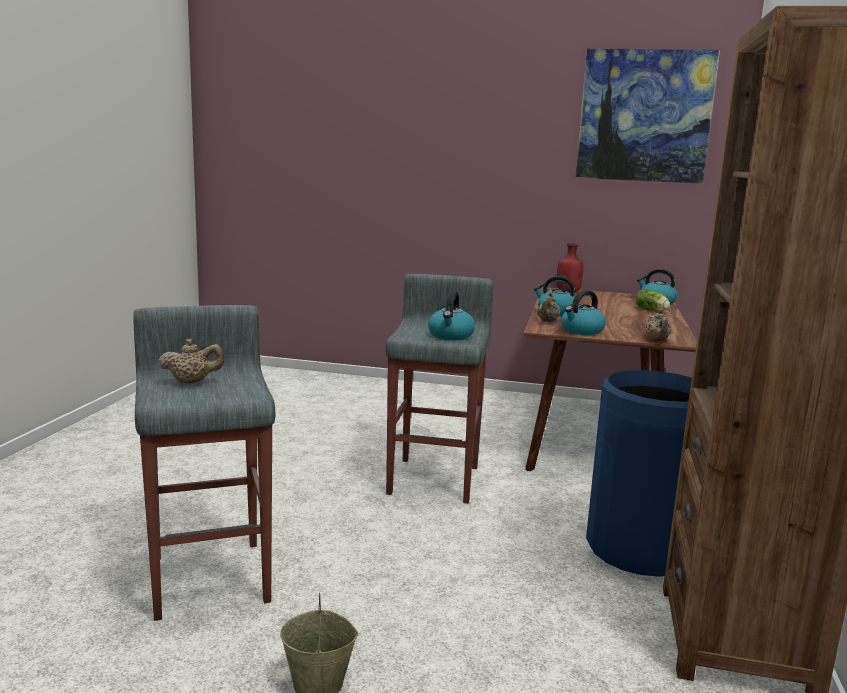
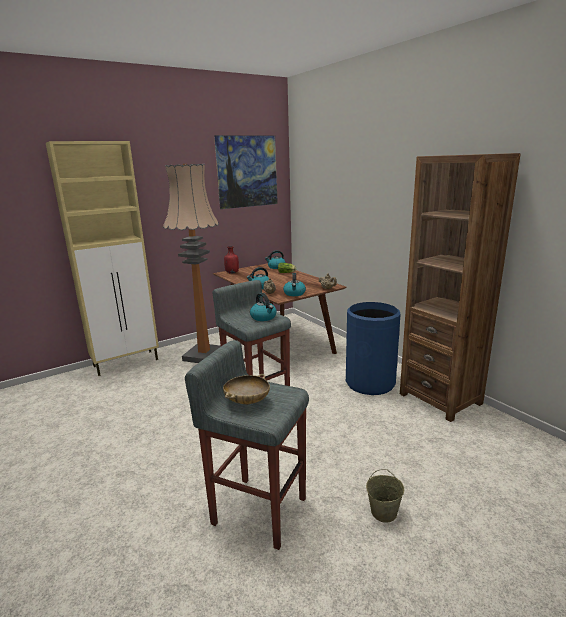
camera: 45 degrees left, 5 degrees up
(192, 381) = (247, 401): beige teapot -> beige bowl
(369, 383) = (127, 362): none -> beige cabinet
(463, 410) = (204, 356): none -> floor lamp

